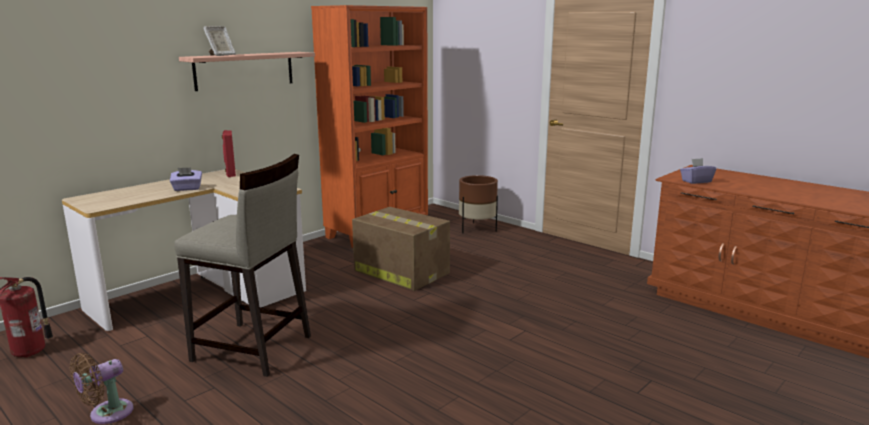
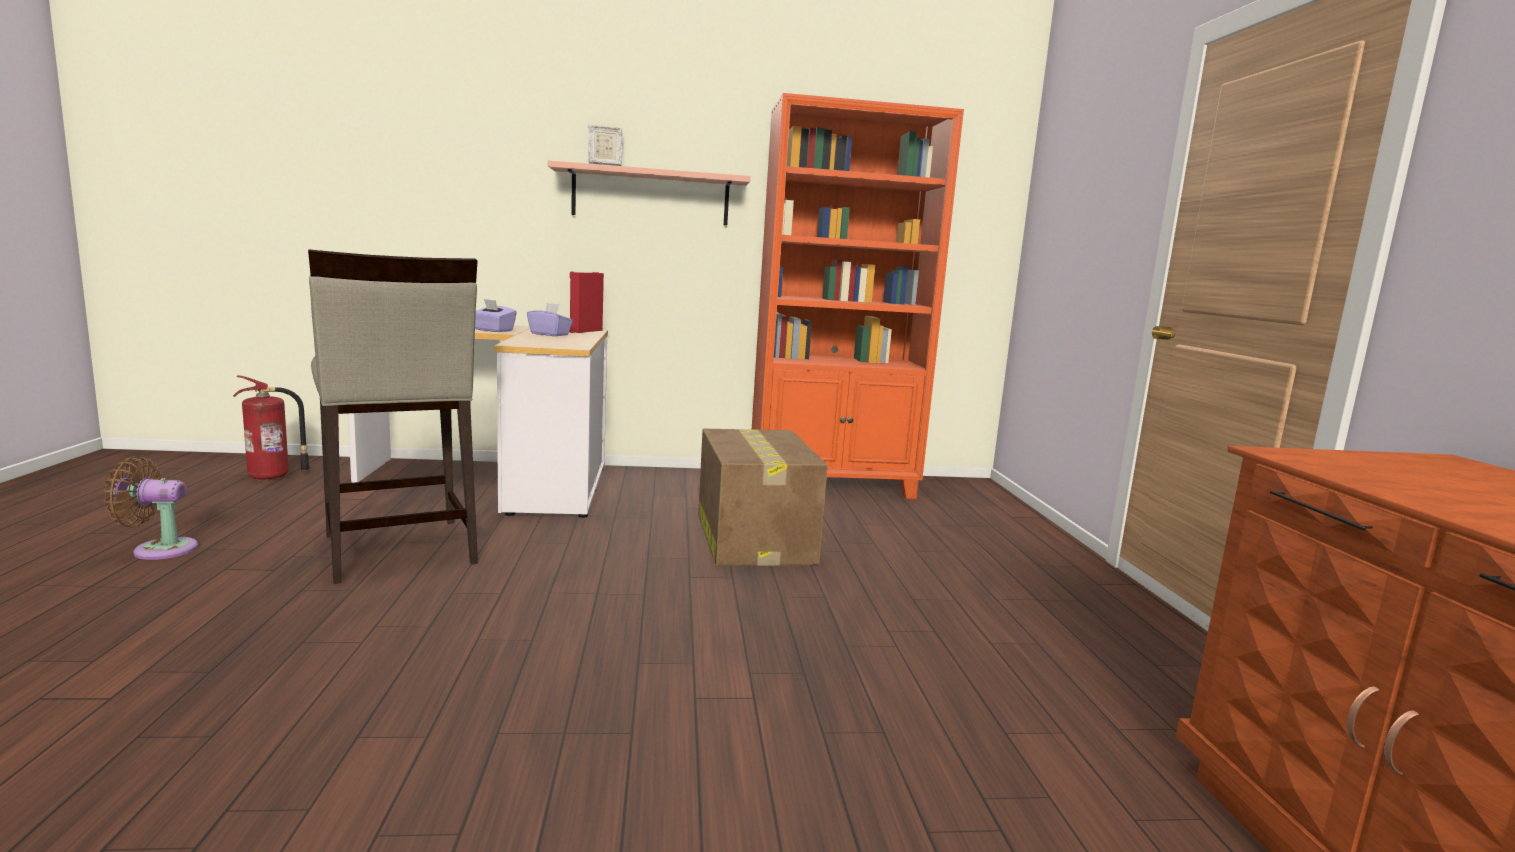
camera: 40 degrees right, 5 degrees down
(477, 229) = (995, 527): brown planter -> none
(696, 181) = (1349, 472): purple tissue box -> purple tissue box (550, 334)

